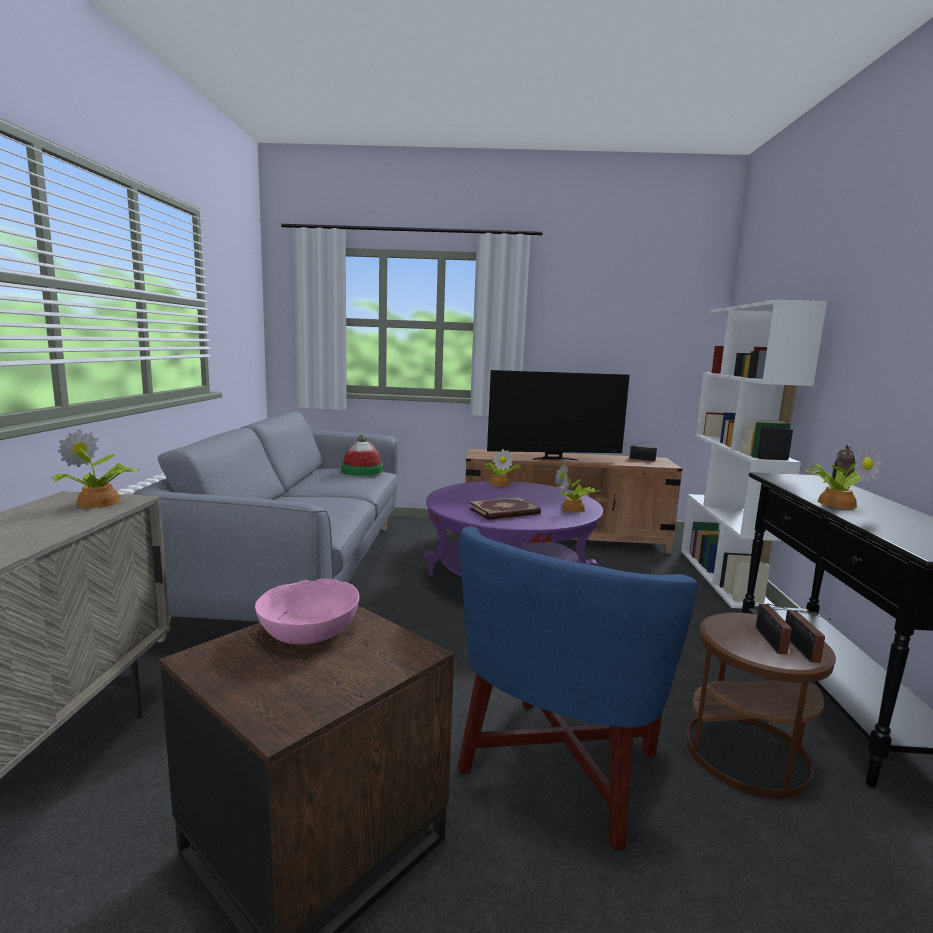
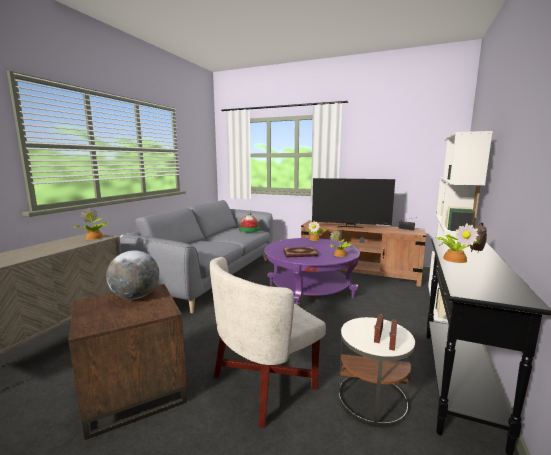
camera: 20 degrees right, 0 degrees up
(308, 630) = (135, 297): pink bowl -> globe
(560, 765) = (264, 383): blue armchair -> white armchair
(747, 754) = (372, 400): brown side table -> white side table

